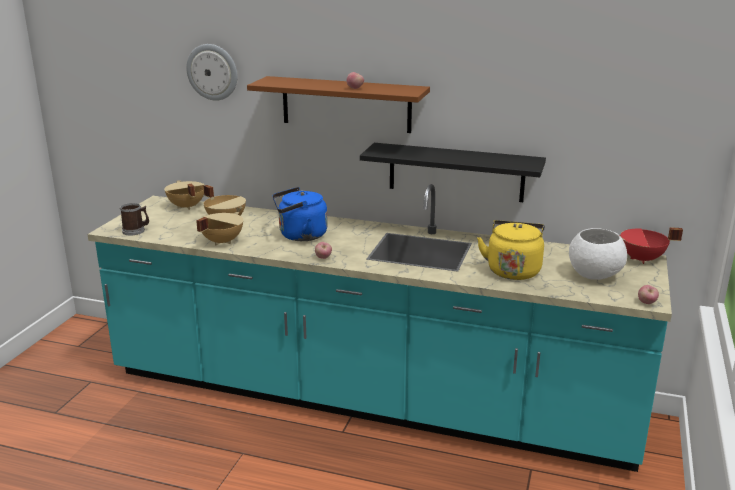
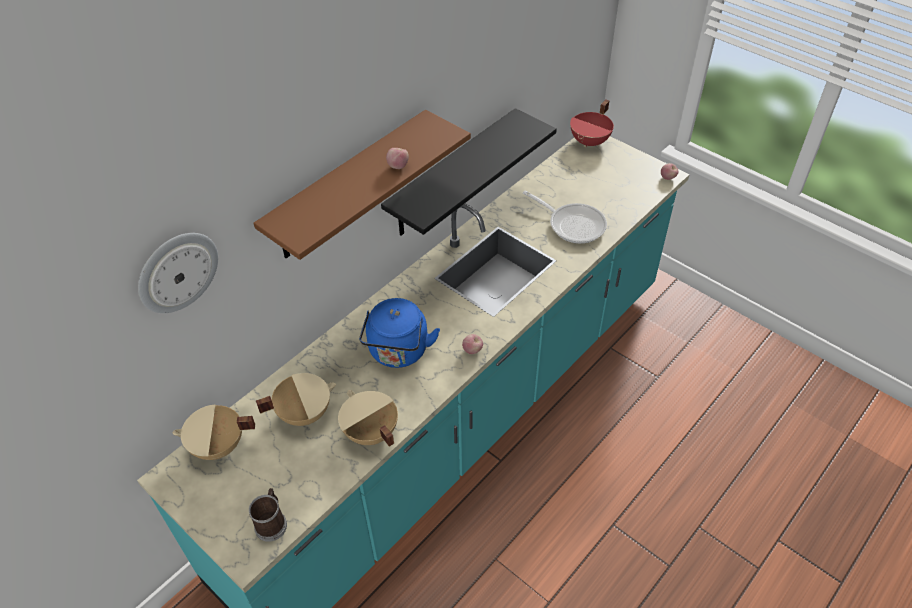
camera: 65 degrees left, 25 degrees up
(513, 270) = (572, 224): yellow kettle -> frying pan
(595, 275) = (607, 181): white bowl -> none

